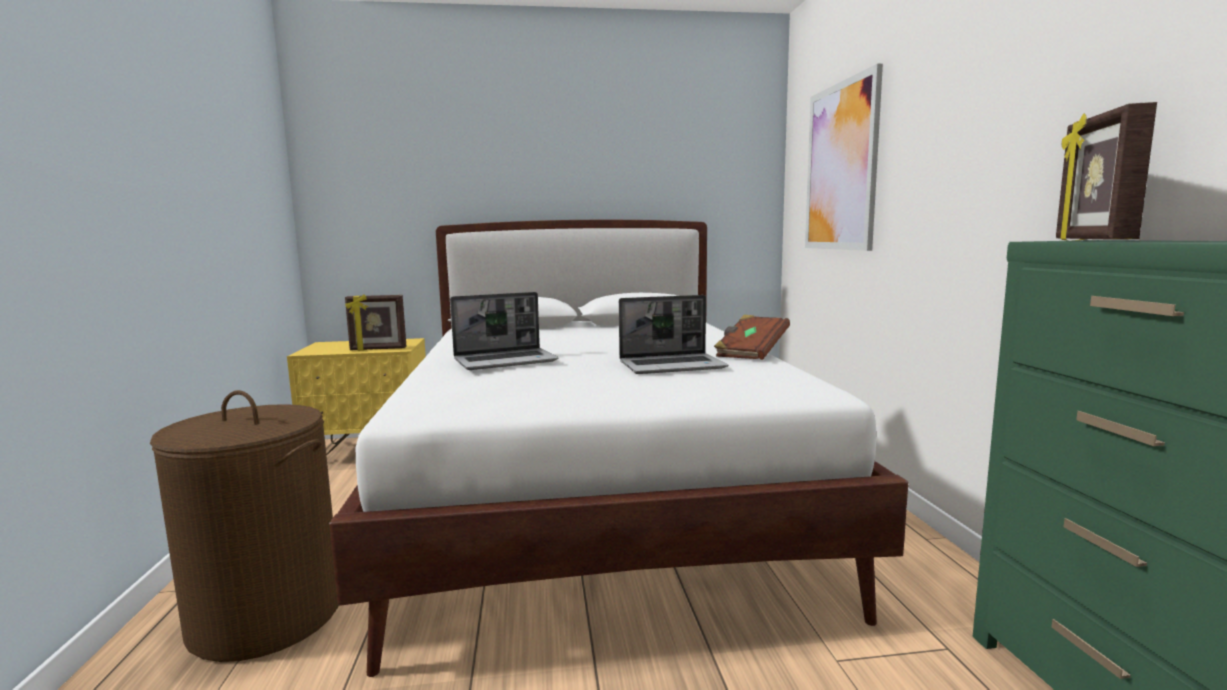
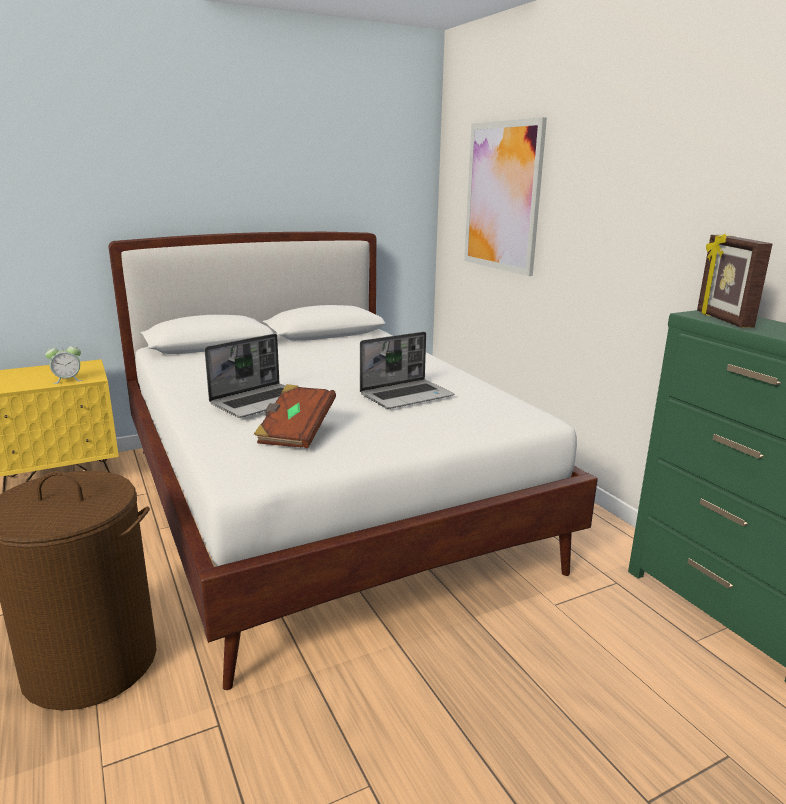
camera: 20 degrees left, 10 degrees up
(378, 349) = (67, 380): picture frame -> alarm clock
(750, 353) = (455, 374): brown book -> brown book (295, 432)

